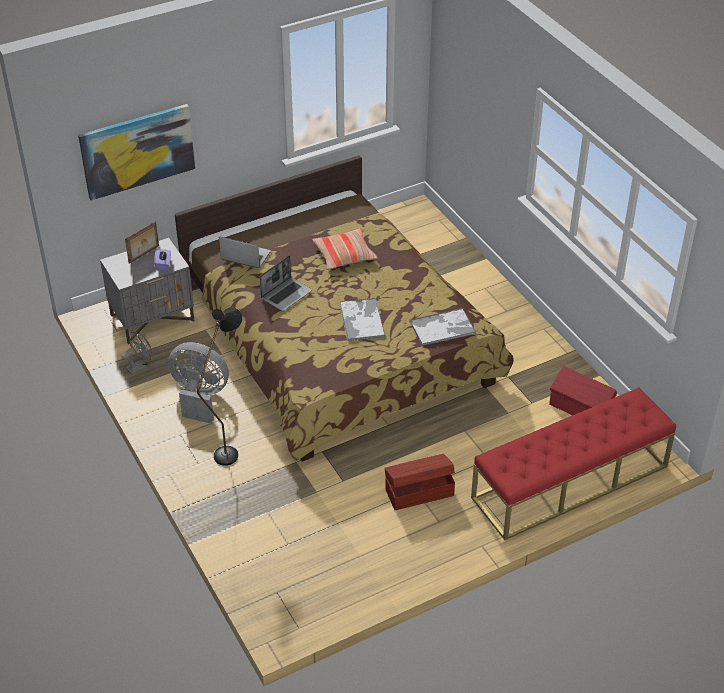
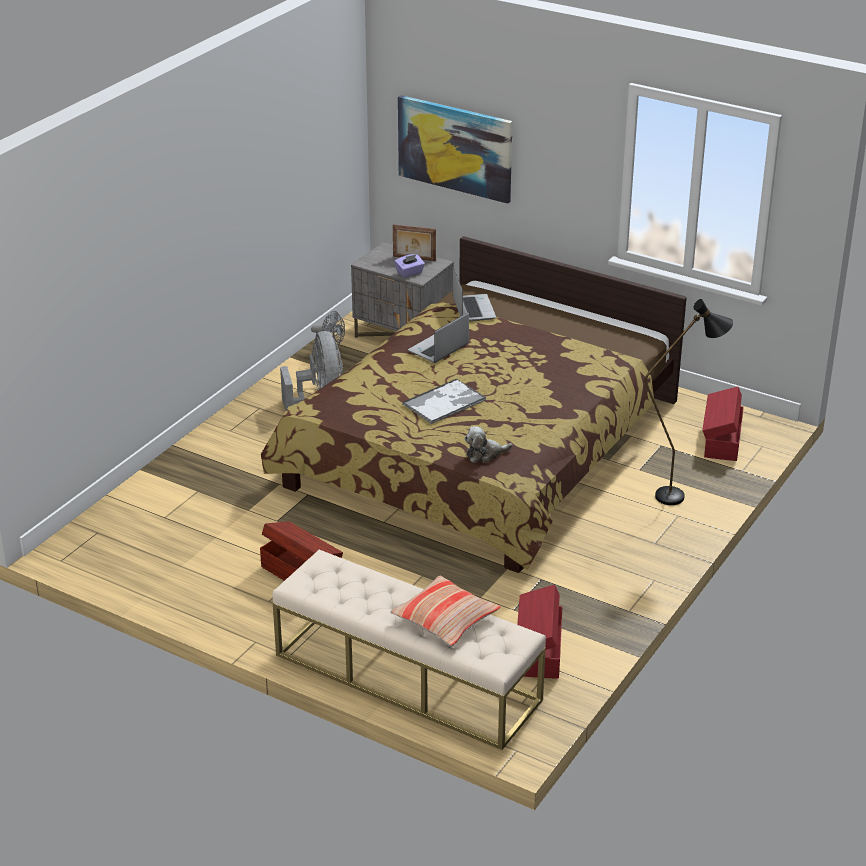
camera: 60 degrees right, 10 degrees down
(231, 450) = (263, 442): black floor lamp -> black floor lamp (680, 496)
(286, 294) = (438, 349): laptop -> laptop turned 120 degrees clockwise
(344, 255) = (539, 360): pillow -> pillow (445, 619)
(419, 233) = (721, 440): none -> red storage box
(443, 327) = (485, 454): tray -> plush toy
(569, 482) = (406, 677): red bench -> beige bench

